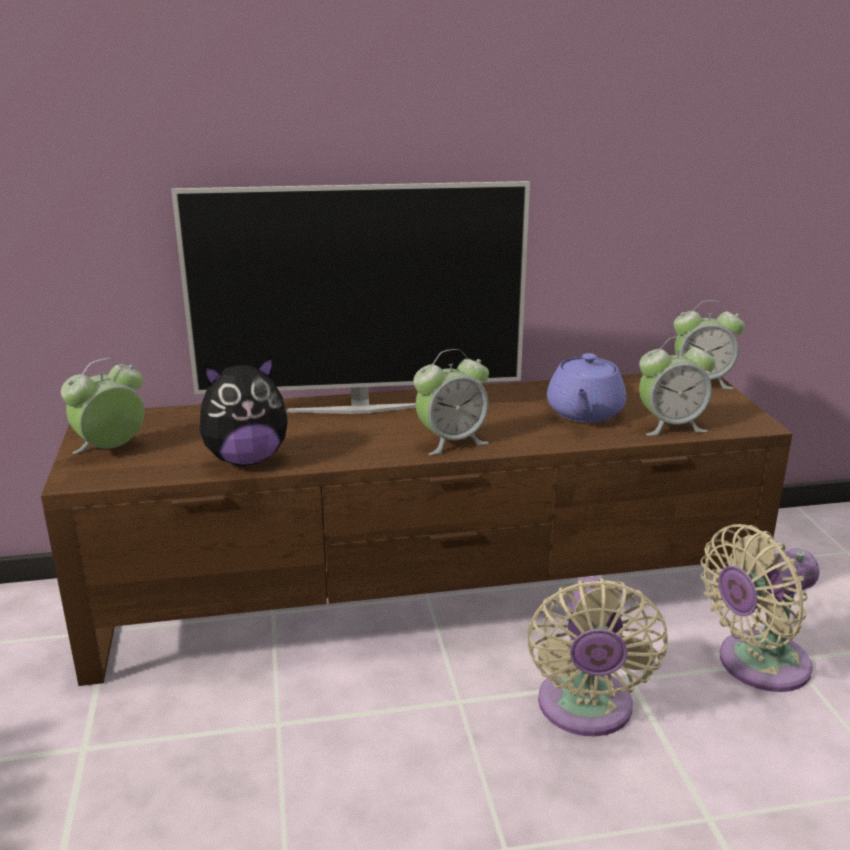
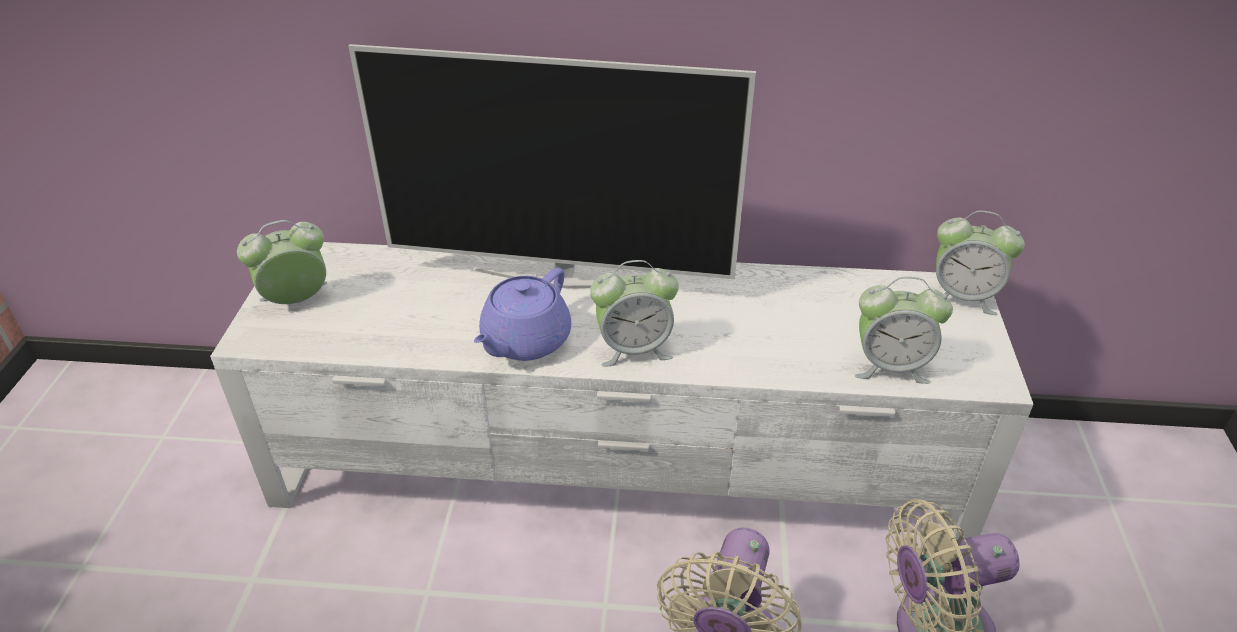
camera: 15 degrees right, 15 degrees up
(246, 459) = (416, 339): plush toy -> none
(428, 594) = (622, 463): brown tv stand -> white tv stand
(584, 413) = (800, 328): purple teapot -> purple teapot (524, 341)

